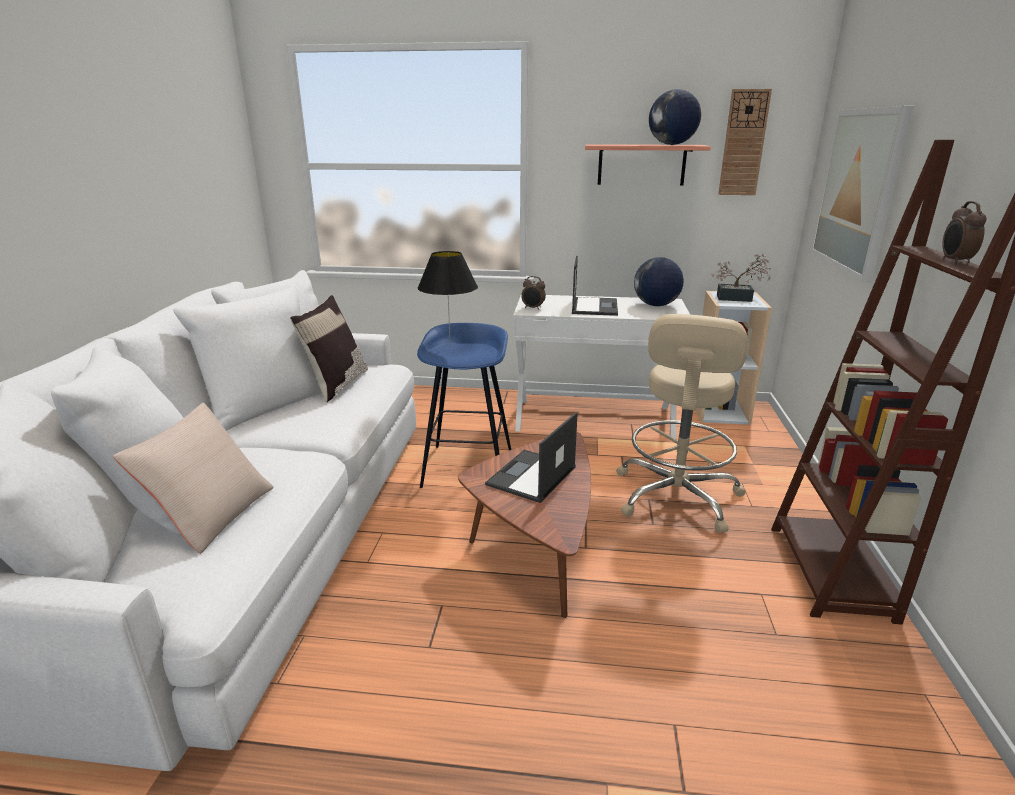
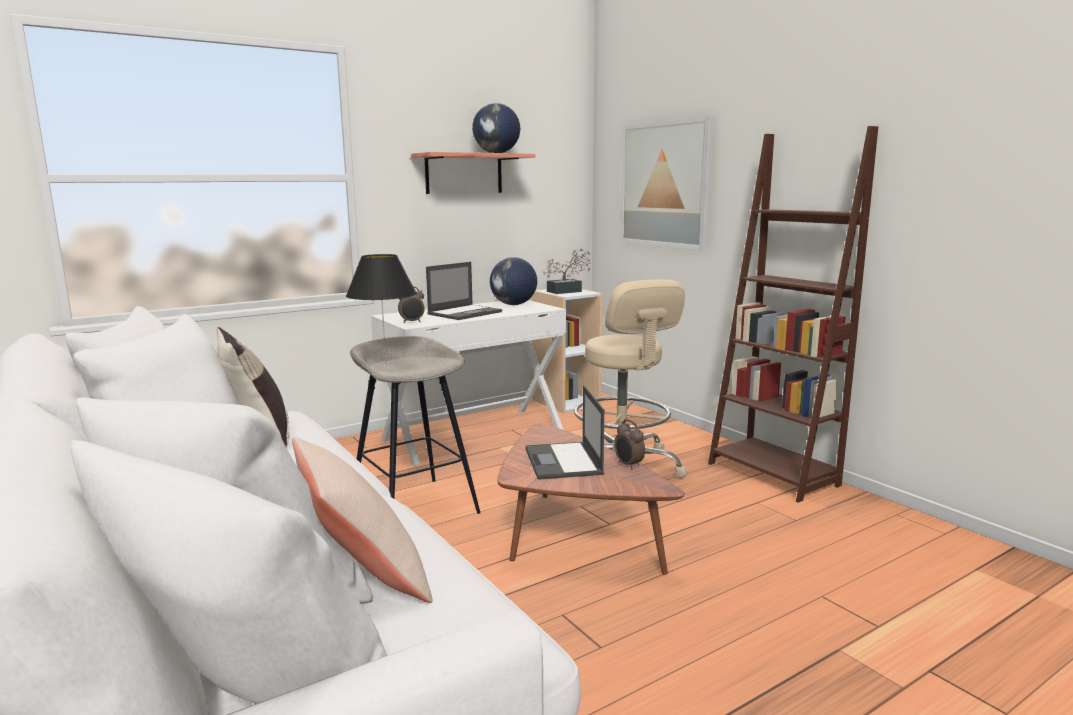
camera: 40 degrees left, 10 degrees down
(468, 467) = (414, 507): blue stool -> grey stool
(594, 306) = (465, 313): laptop -> laptop turned 75 degrees clockwise
(743, 143) = (543, 154): wall clock -> none
(954, 261) = (814, 210): alarm clock -> alarm clock (628, 465)

